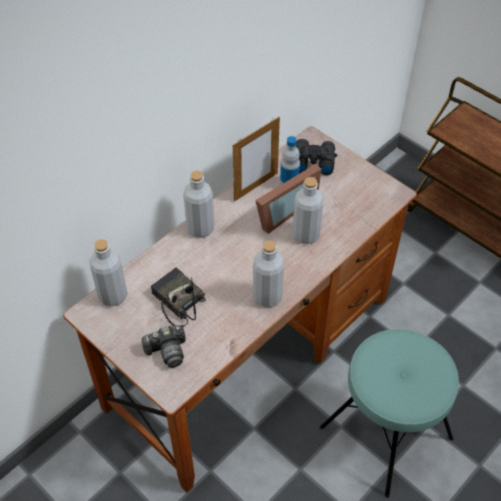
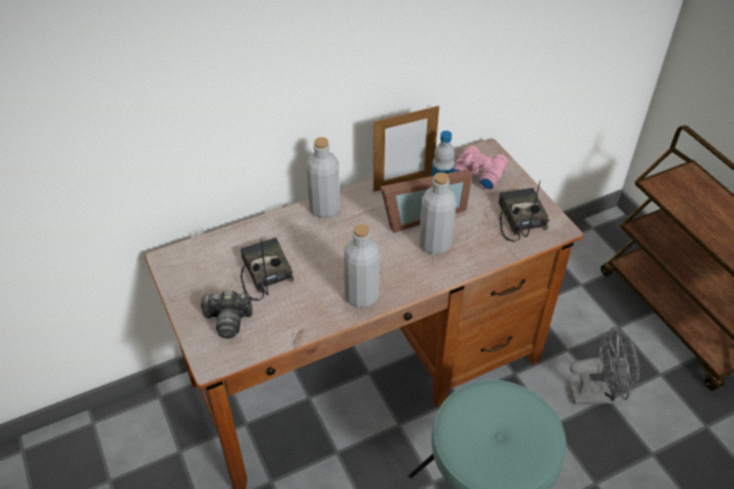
camera: 20 degrees right, 5 degrees down
(113, 295) = (202, 250): grey bottle -> none
(312, 161) = (478, 173): black binoculars -> pink binoculars
(362, 193) = (518, 219): none -> radio
(439, 312) = (597, 393): none -> grey fan

